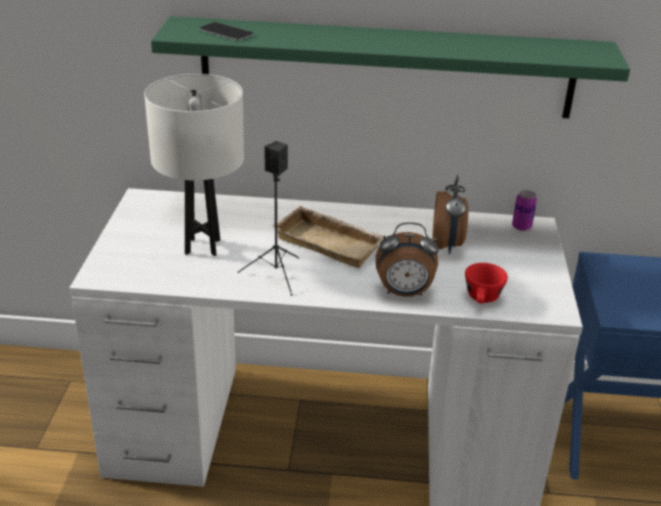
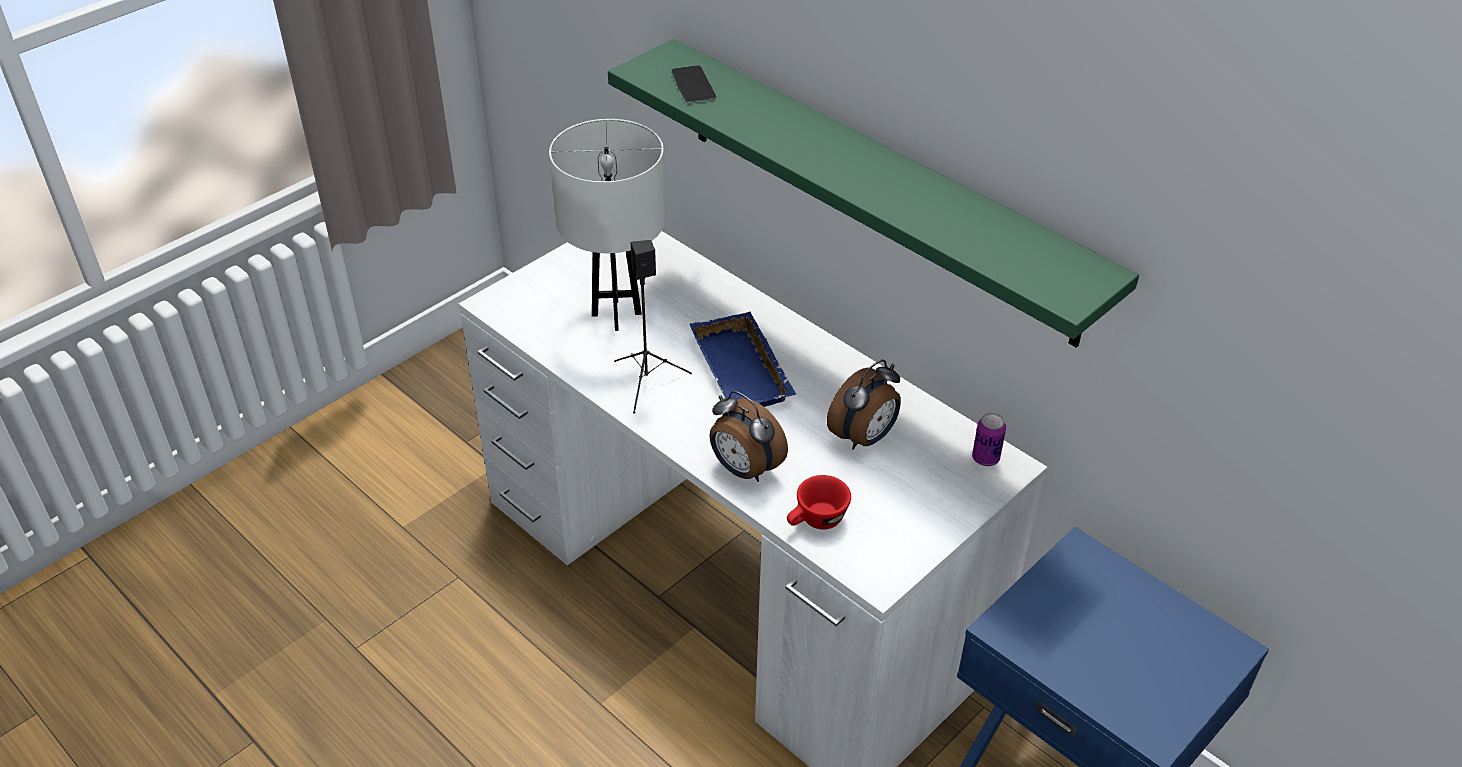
camera: 40 degrees right, 10 degrees up
(331, 242) = (745, 371): beige tray -> blue tray

